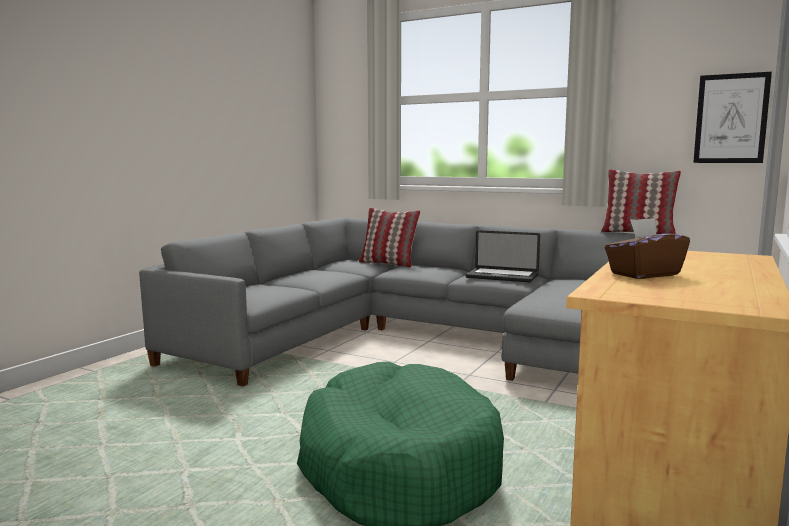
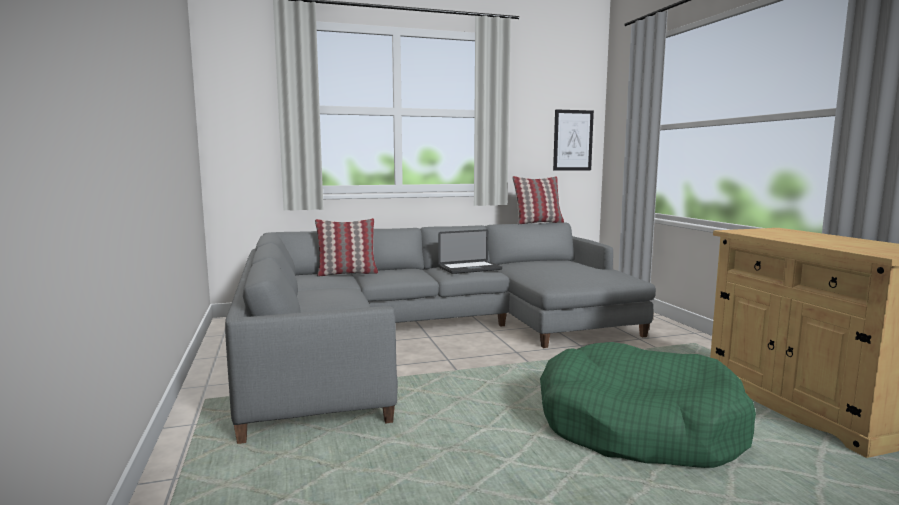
camera: 45 degrees left, 0 degrees up
(644, 274) = (827, 243): brown tissue box -> none

